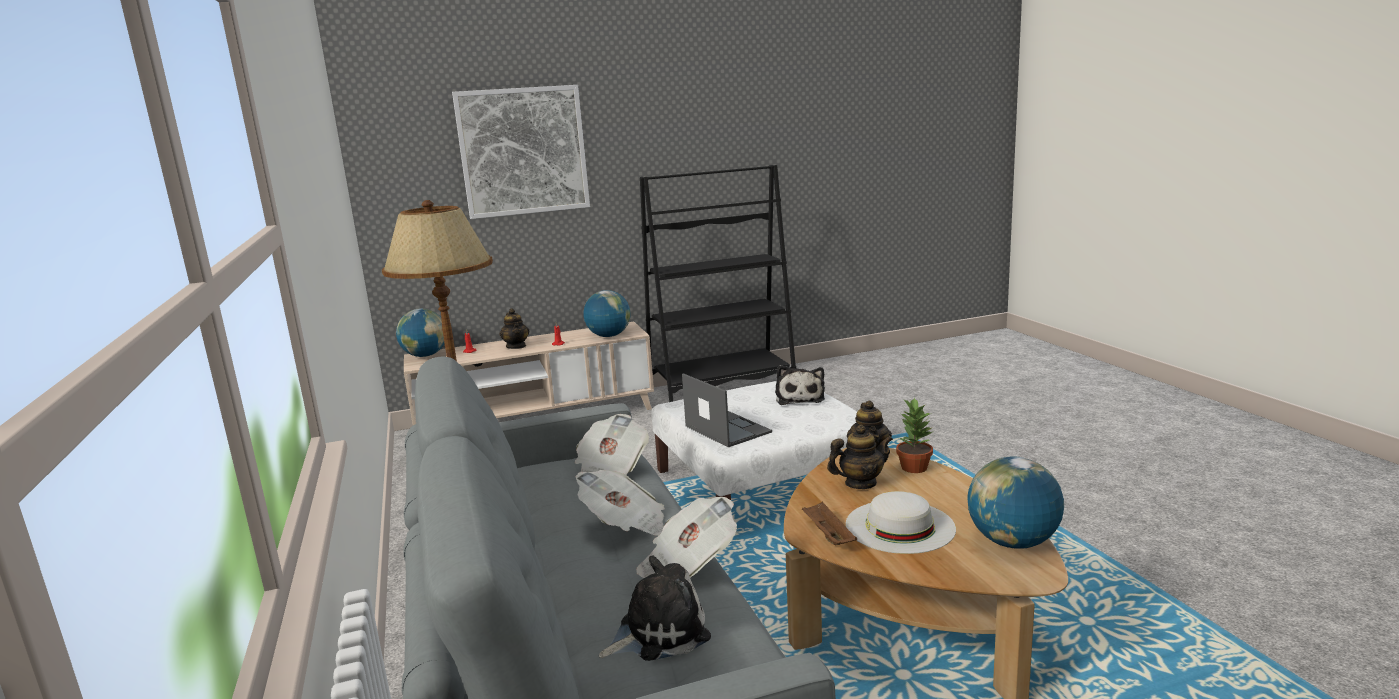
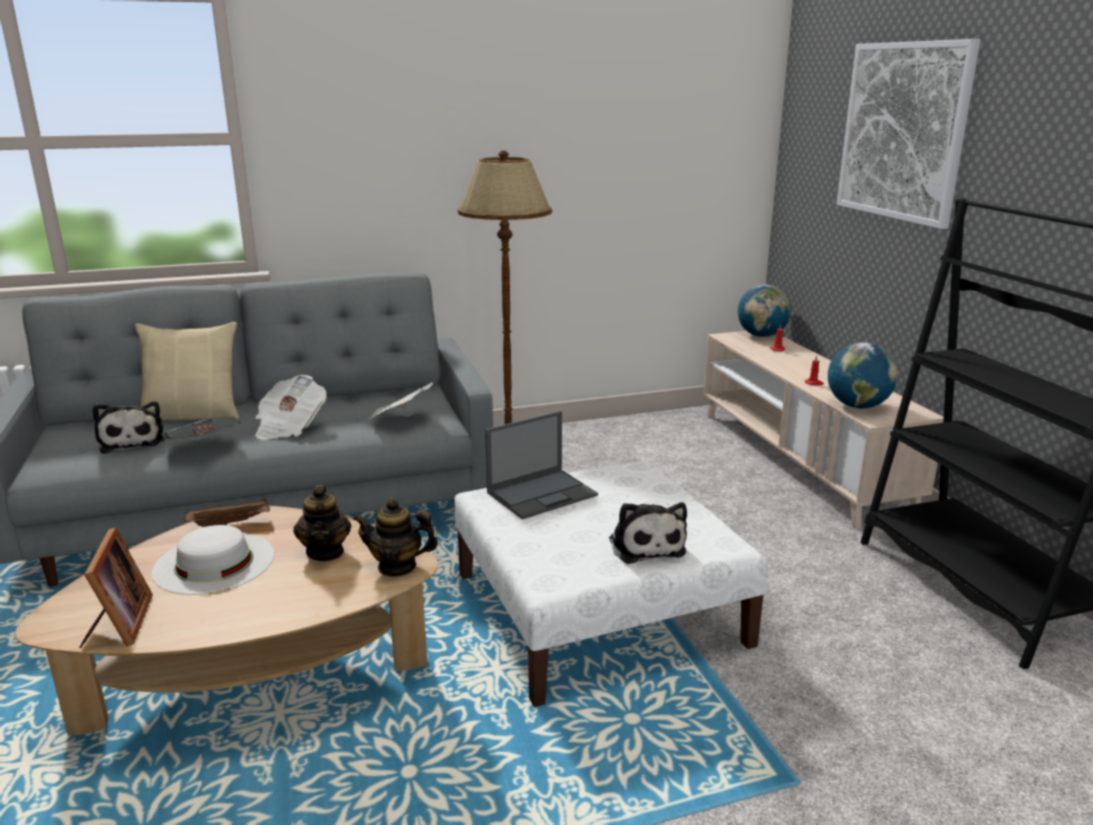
camera: 90 degrees right, 5 degrees up
(516, 346) = (800, 366): teapot -> none
(564, 607) = (194, 415): none -> beige pillow
(799, 397) = (645, 545): plush toy -> plush toy turned 105 degrees counterclockwise
(913, 467) = (344, 592): potted plant -> none
(1012, 542) = (119, 624): globe -> picture frame

